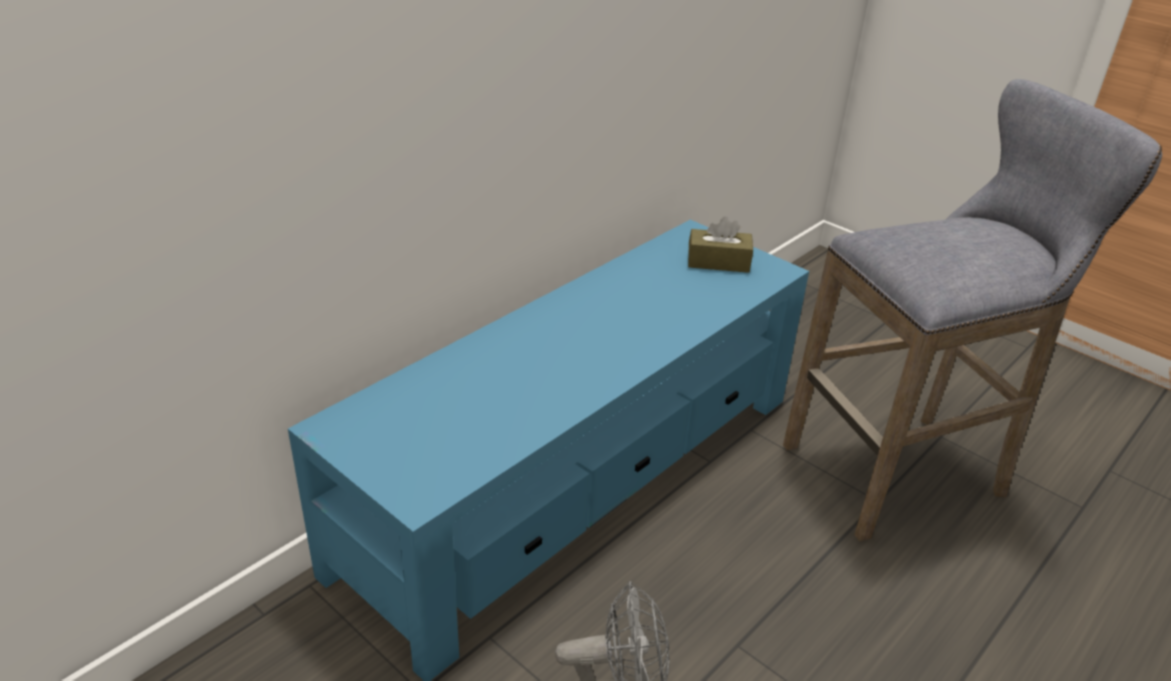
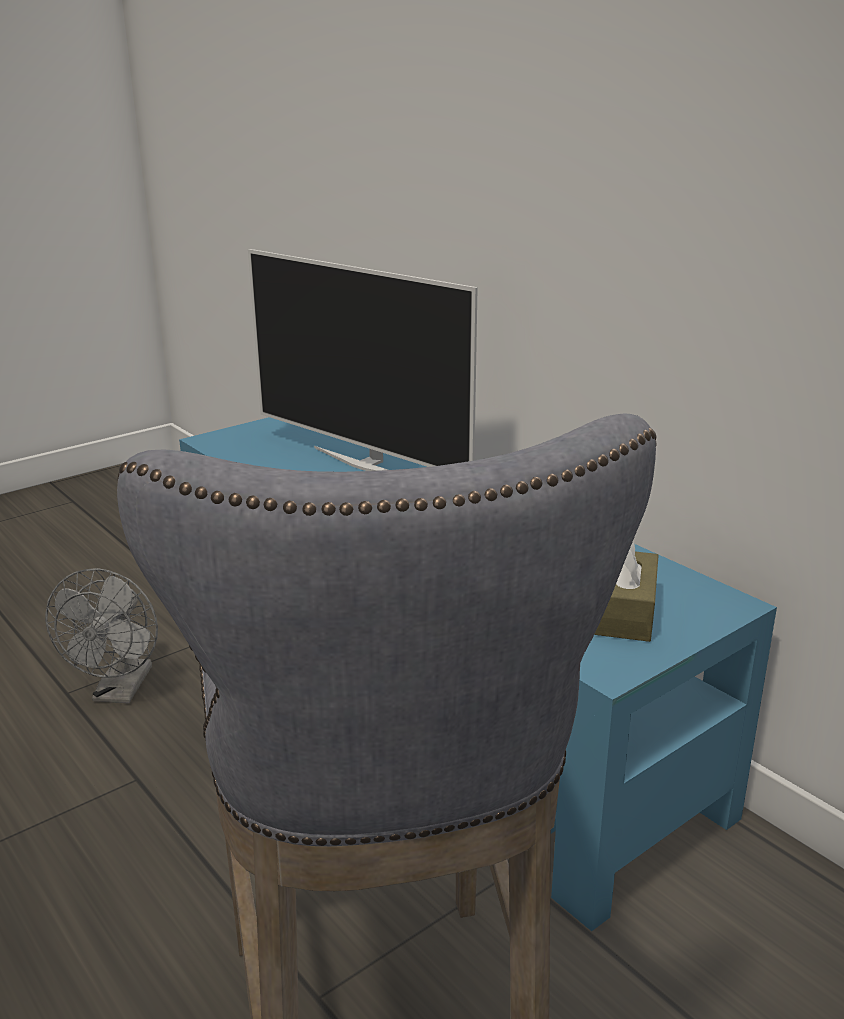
camera: 100 degrees right, 10 degrees down
(489, 375) = (367, 464): none -> television

